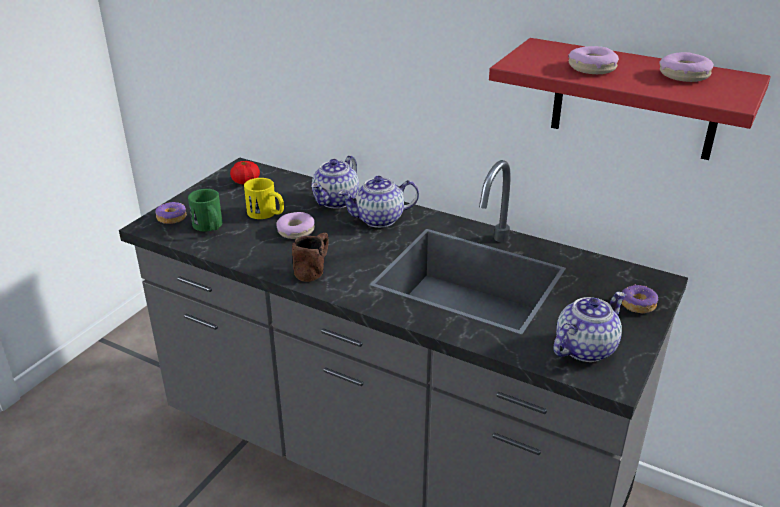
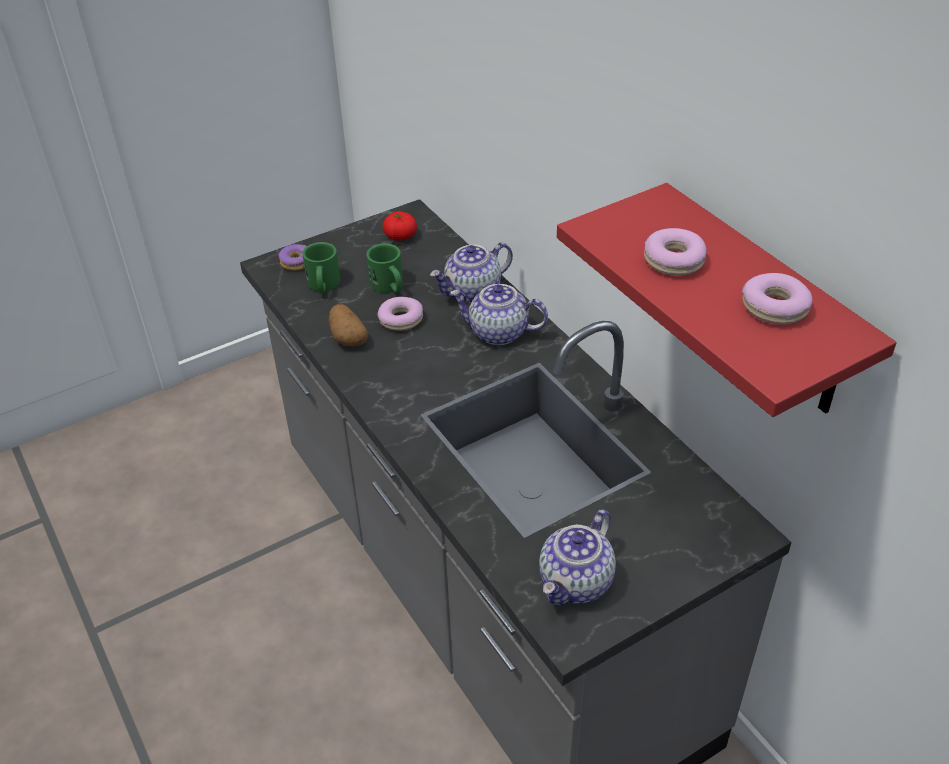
camera: 30 degrees right, 10 degrees up
(262, 253) = (347, 337): none -> potato
(267, 214) = (389, 286): yellow mug -> green mug
(314, 269) = (382, 375): brown mug -> none
(585, 348) = (576, 583): teapot -> teapot turned 135 degrees clockwise
(637, 304) = (690, 553): donut -> none

